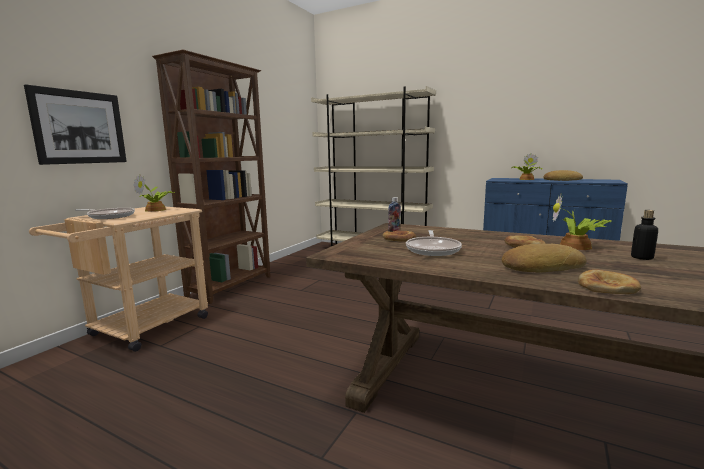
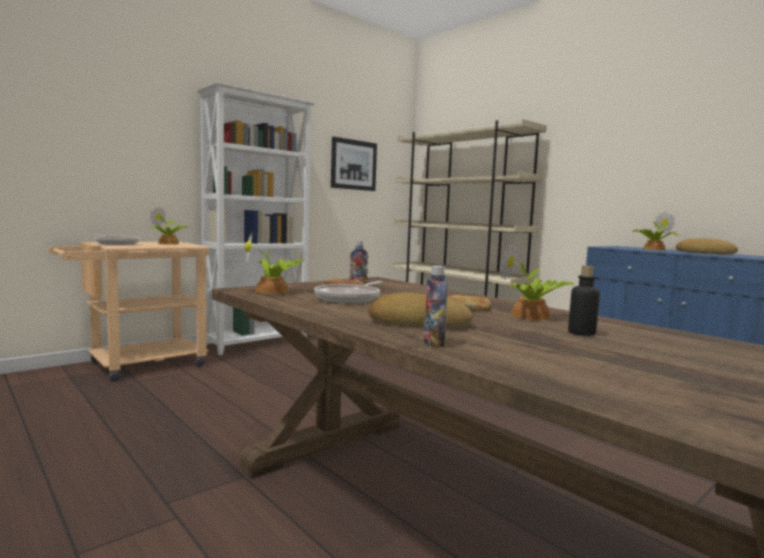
camera: 20 degrees right, 5 degrees down
(80, 127) = (113, 157): picture -> picture (353, 165)
(231, 286) = (257, 343): brown bookcase -> white bookcase
(362, 251) = (274, 291): none -> potted plant
(607, 287) = (433, 343): bread -> bottle

